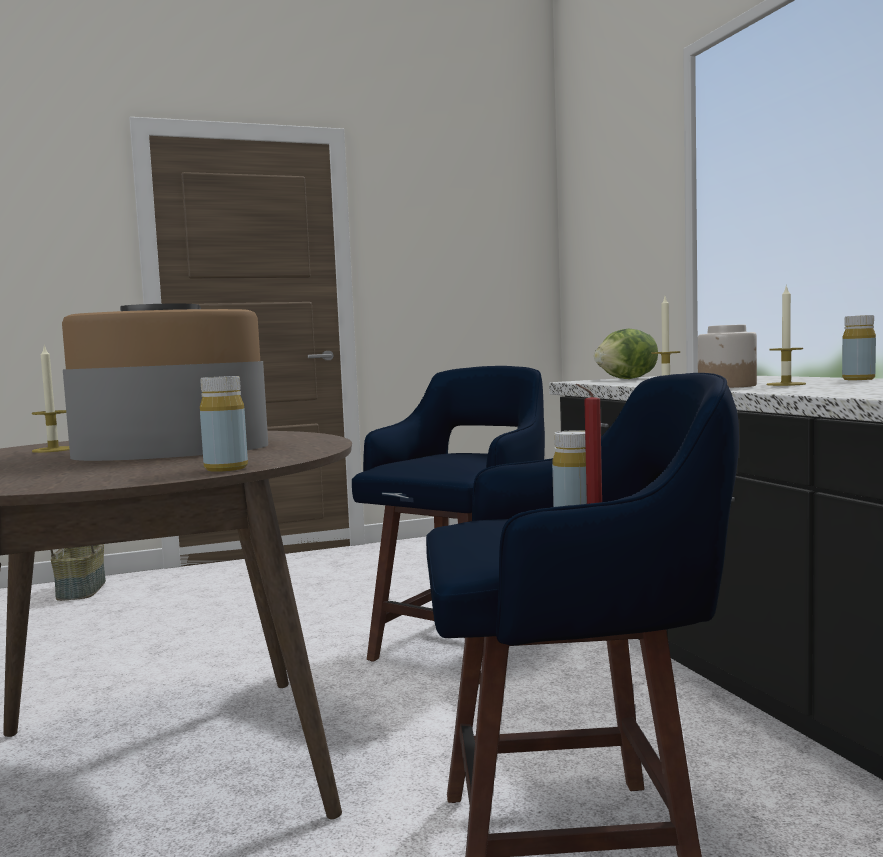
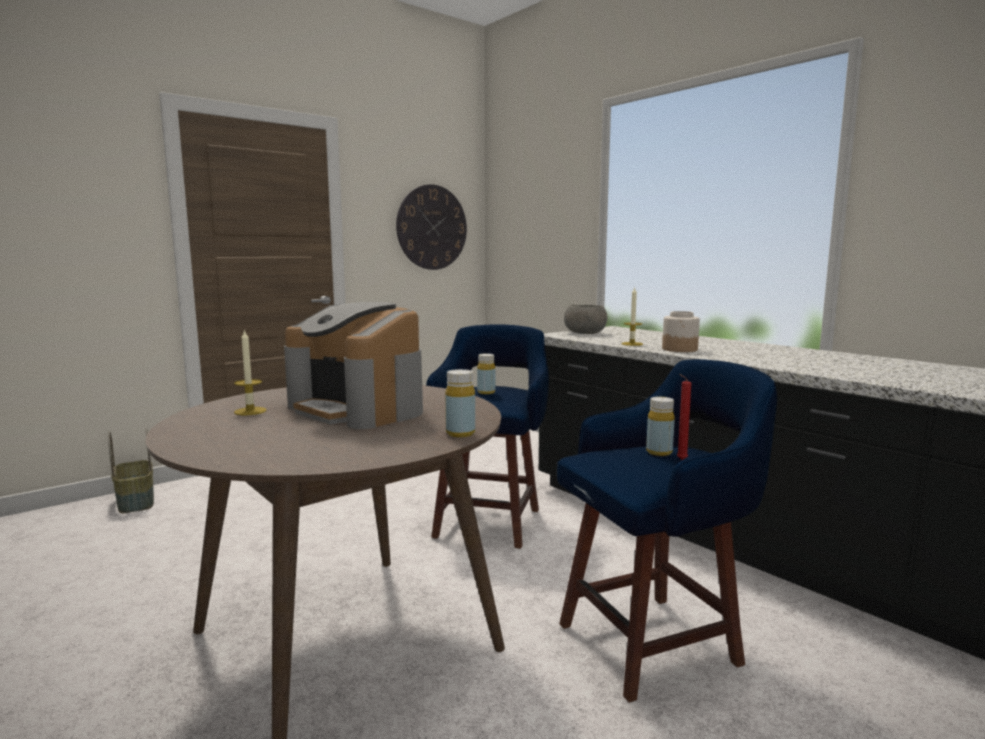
camera: 20 degrees left, 5 degrees up
(172, 449) = (358, 409): coffee machine -> coffee machine turned 105 degrees counterclockwise
(477, 261) = (432, 227): none -> wall clock
(628, 379) = (585, 333): lettuce -> grey bowl
(786, 384) = (711, 348): candle -> none
(858, 379) = (740, 343): yellow bottle -> yellow bottle (486, 392)

